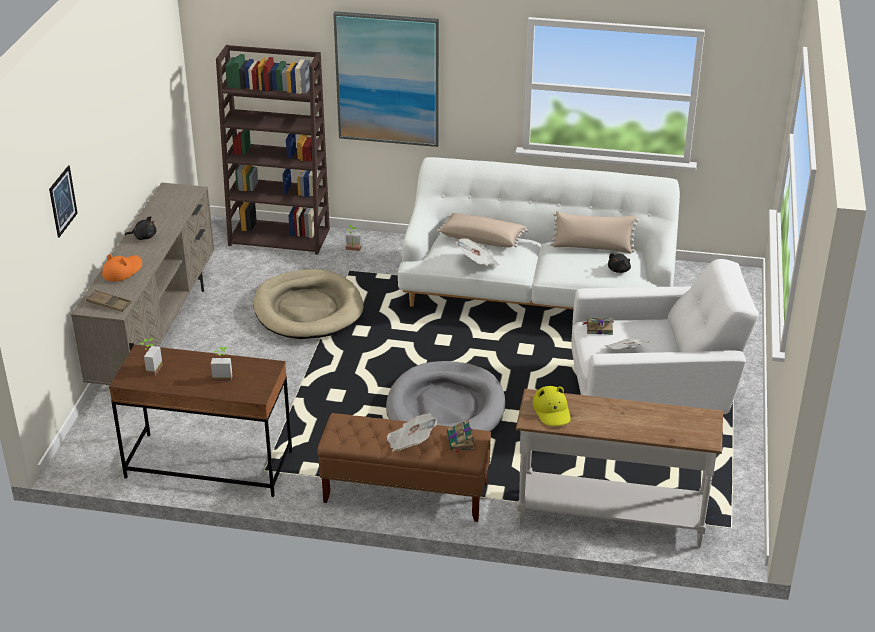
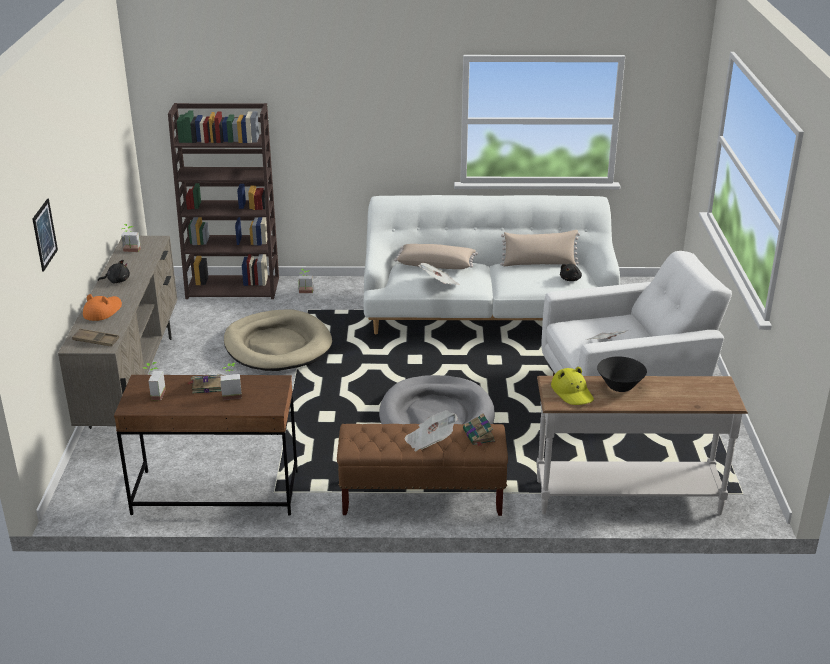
camera: 10 degrees left, 5 degrees down
(165, 203) = (131, 251): none -> potted plant
(387, 79) = (331, 125): picture -> none
(598, 328) = (573, 326): book -> book (206, 386)
(602, 409) = (620, 386): none -> black bowl

